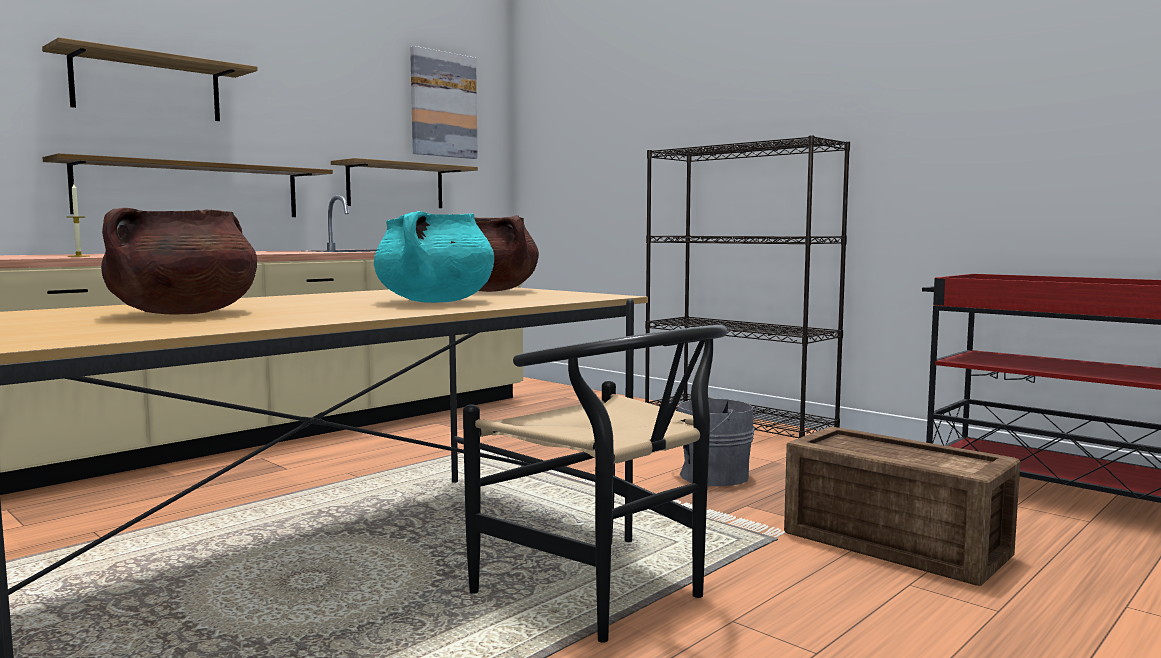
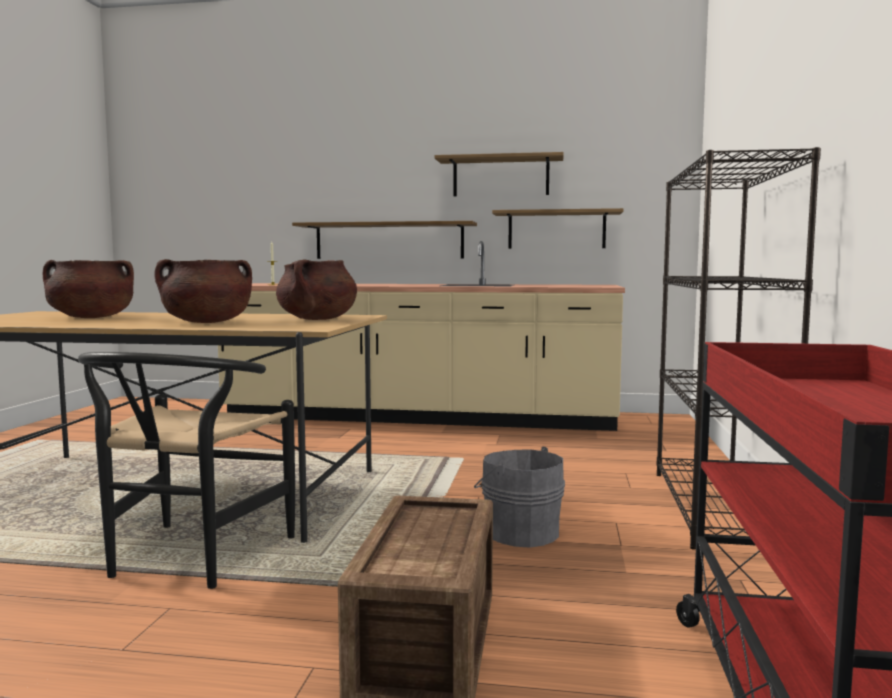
camera: 55 degrees right, 0 degrees up
(147, 87) = (364, 174): shelf -> shelf (500, 177)
(435, 302) = (207, 322): turquoise cooking pot -> brown cooking pot
(443, 105) = (612, 152): picture -> none

